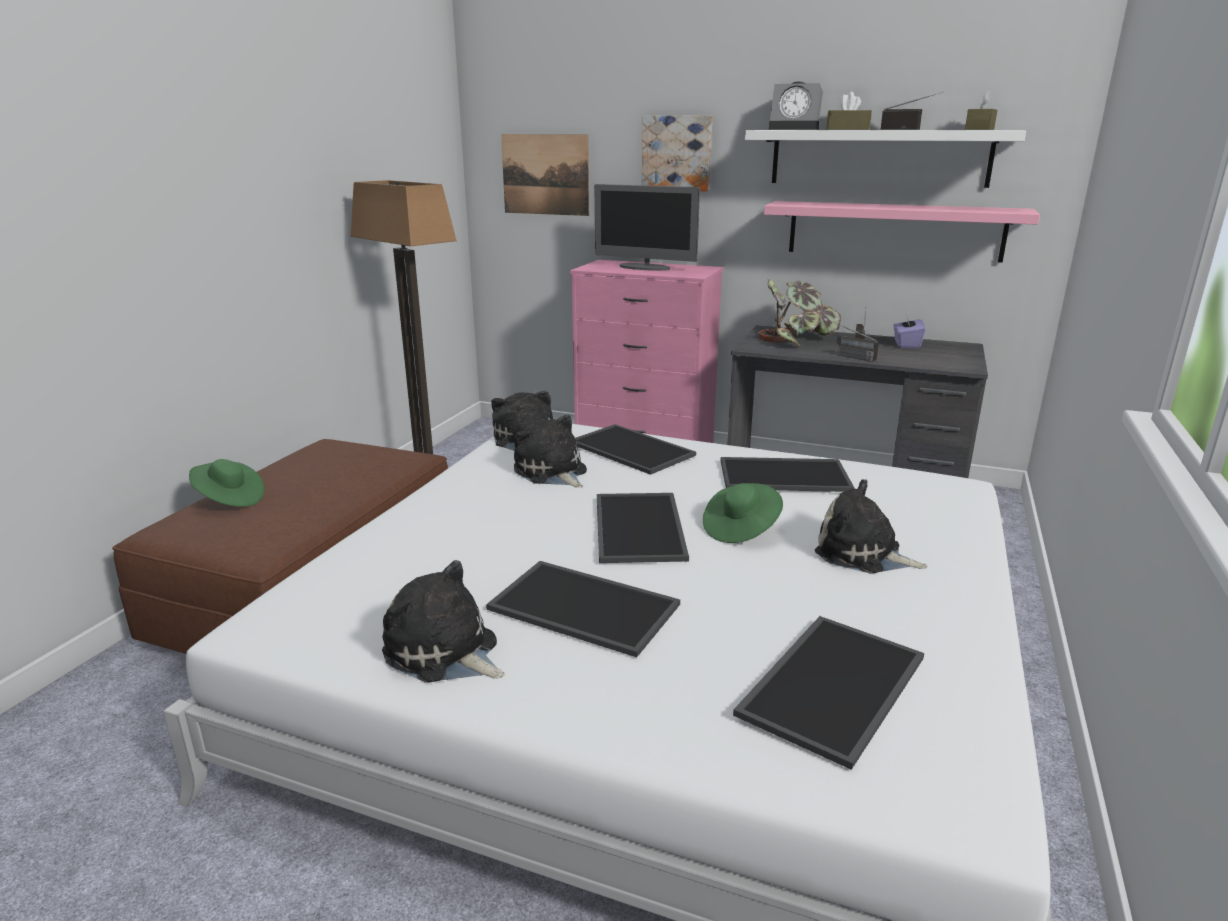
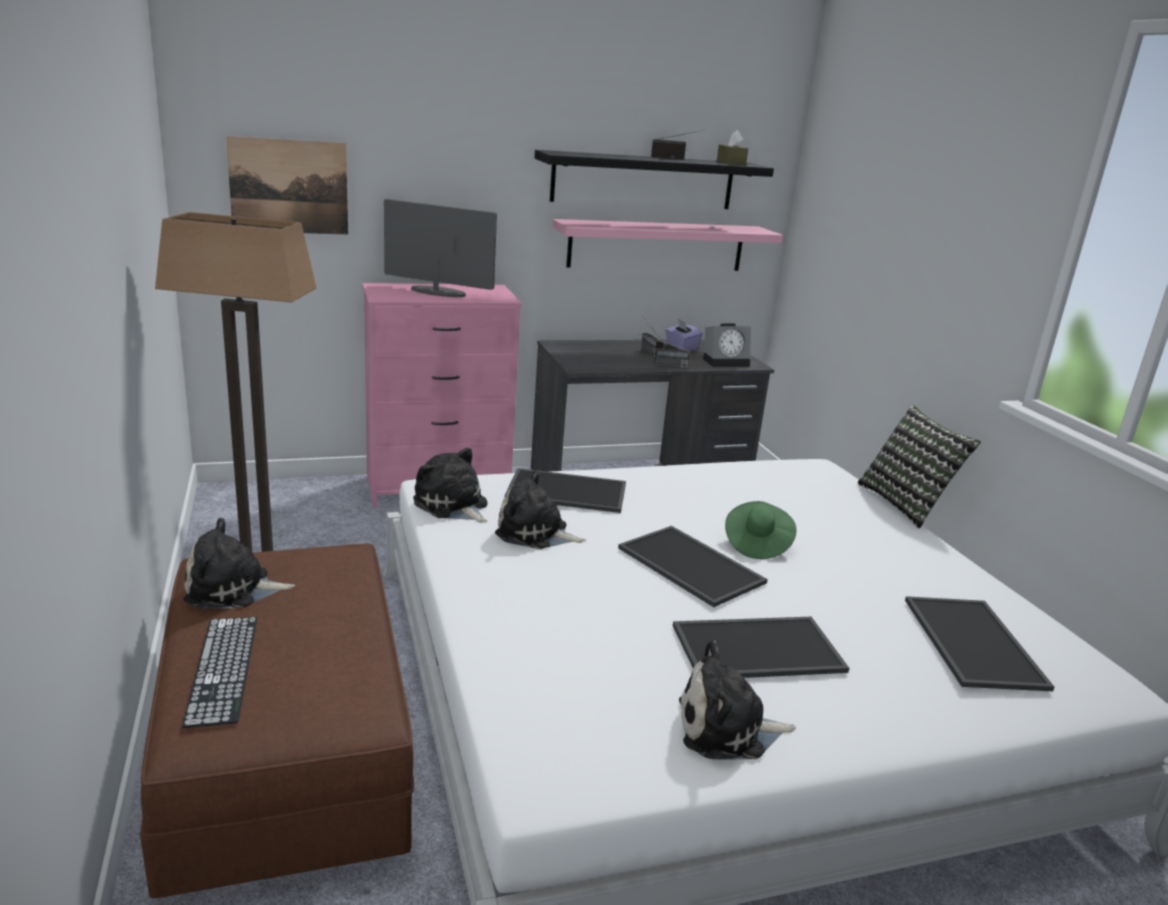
camera: 40 degrees left, 0 degrees up
(230, 499) = (223, 668): green hat -> keyboard
(645, 268) = (437, 292): monitor -> monitor turned 150 degrees counterclockwise
(677, 153) = (452, 168): picture -> none
(785, 474) = (712, 486): tray -> none
(795, 129) = (580, 153): alarm clock -> alarm clock (726, 362)
(796, 340) = (598, 353): potted plant -> none
(847, 129) = (625, 156): brown tissue box -> none
(862, 554) = (847, 540): plush toy -> plush toy (233, 589)
(879, 158) = (643, 181): white shelf -> black shelf
(1020, 543) = (906, 503): none -> pillow

